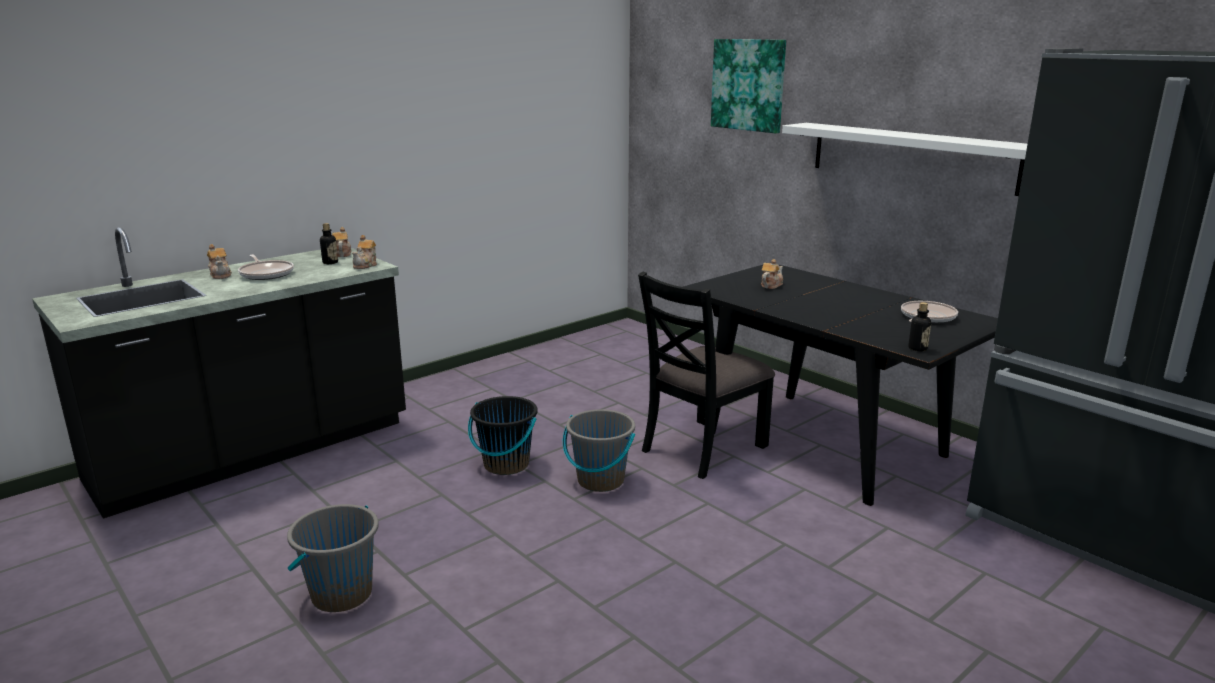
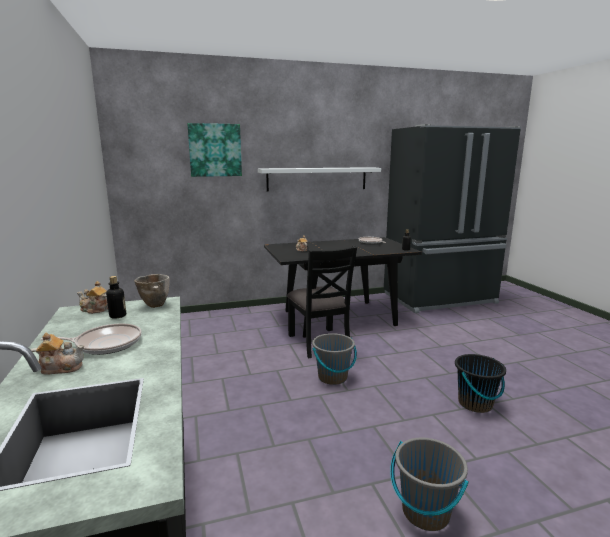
camera: 65 degrees left, 5 degrees down
(366, 265) = (155, 305): teapot -> bowl
(506, 464) = (287, 404): black bucket -> black bucket (475, 404)

